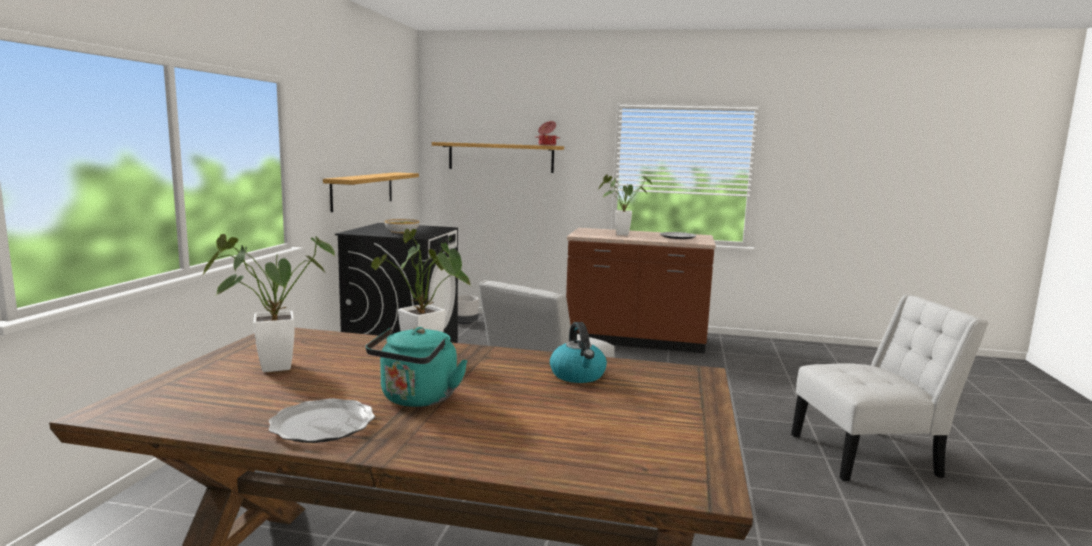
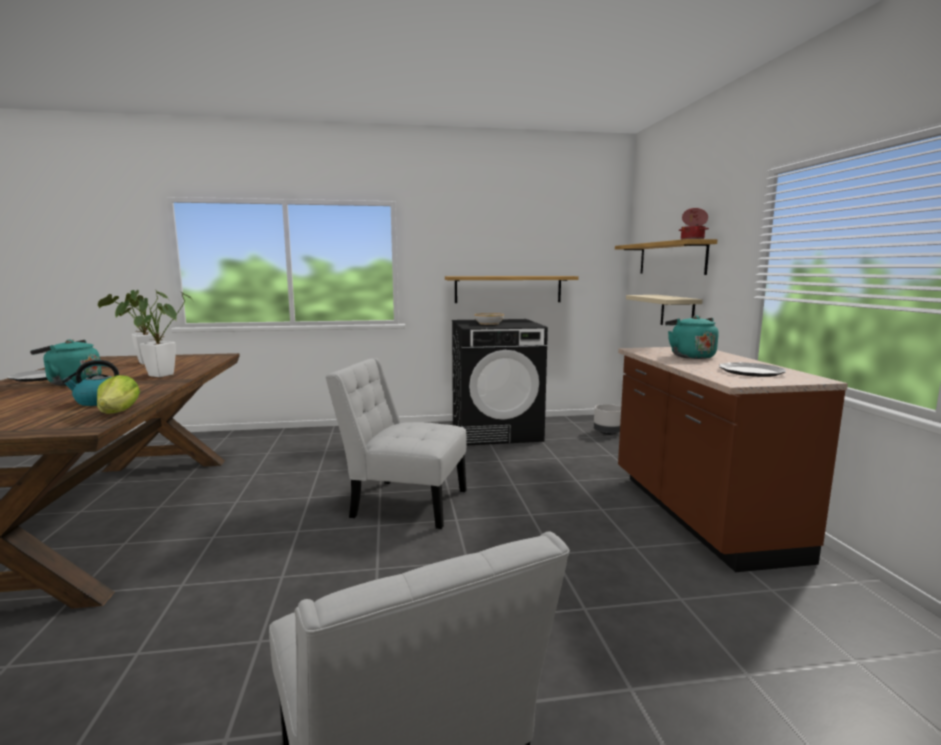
camera: 70 degrees right, 0 degrees up
(515, 203) = (677, 312): none -> beige shelf
(618, 234) = (690, 356): potted plant -> turquoise kettle
(638, 365) = (119, 412): none -> lettuce

